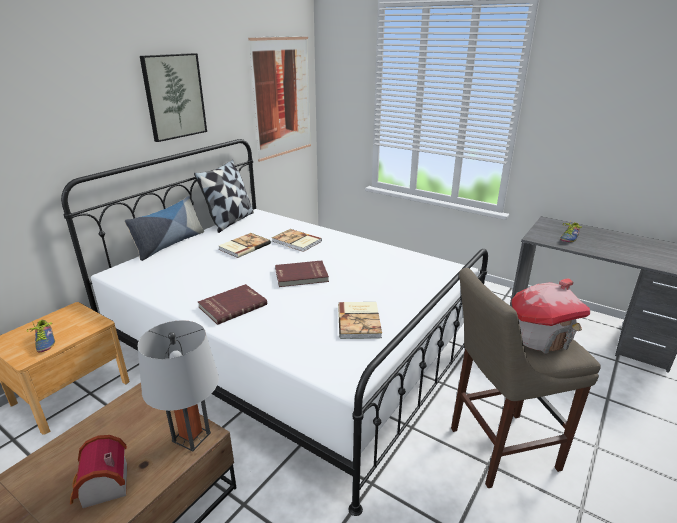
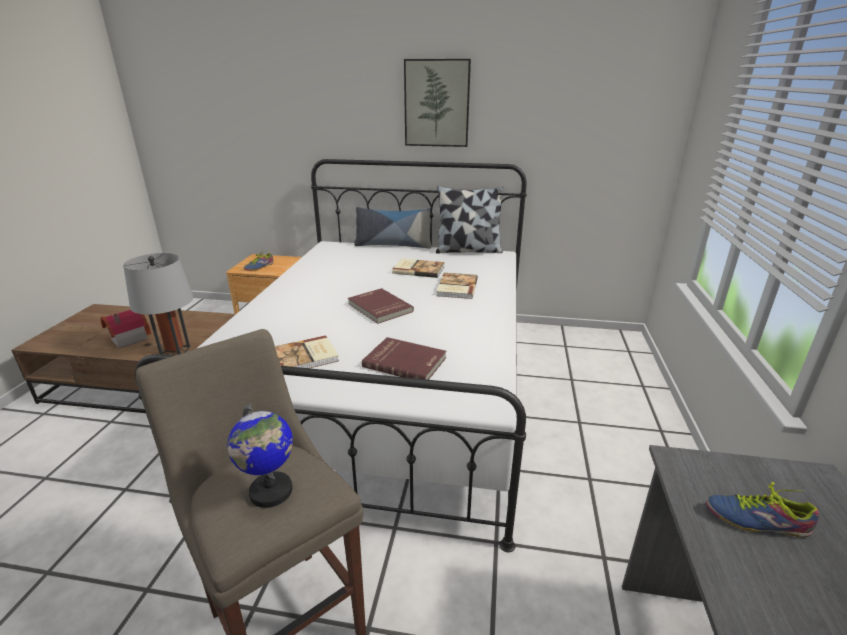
camera: 65 degrees right, 0 degrees up
(232, 305) = (301, 294): red book -> red book (405, 361)
(282, 97) = (607, 126): picture -> none
(541, 337) = (270, 492): toy house -> globe

